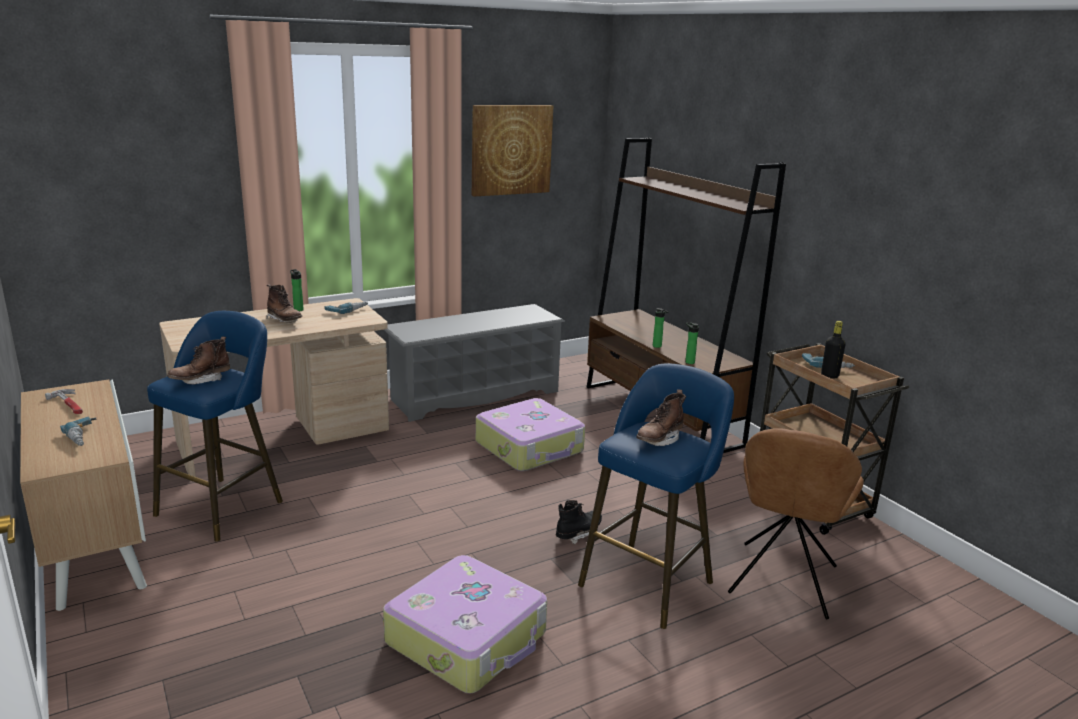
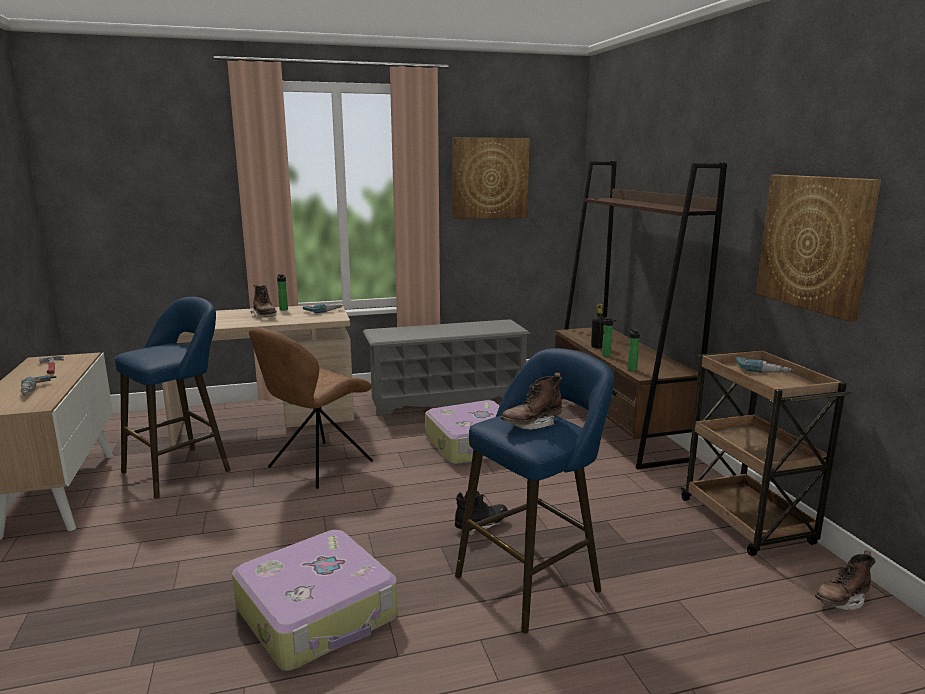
camera: 15 degrees right, 5 degrees down
(201, 380) = (155, 353): brown boot -> brown boot (841, 600)
(782, 582) = (682, 601): brown chair -> brown chair (317, 466)
(829, 376) = (760, 379): black bottle -> black bottle (597, 347)
(874, 250) = (814, 243): none -> picture

